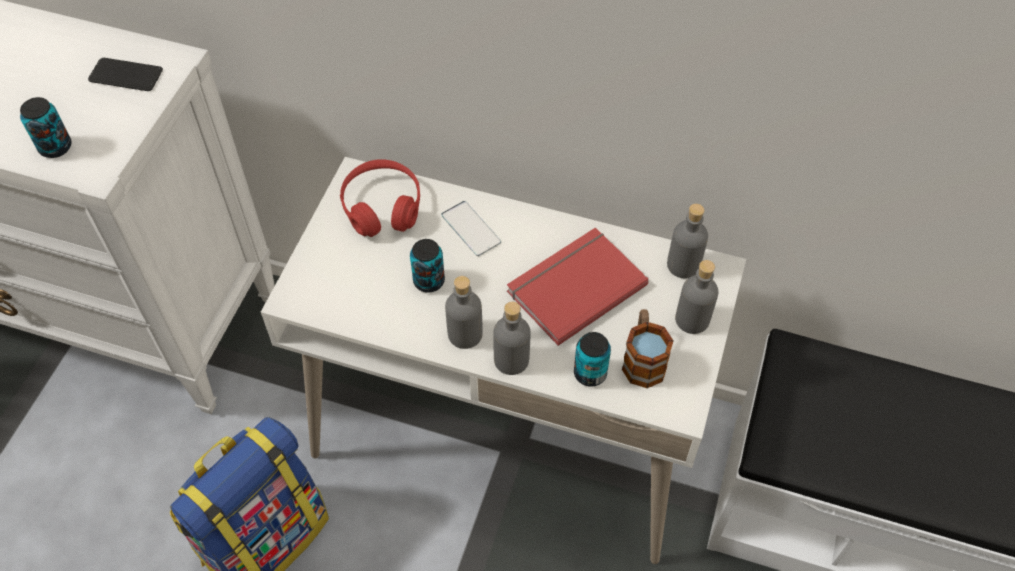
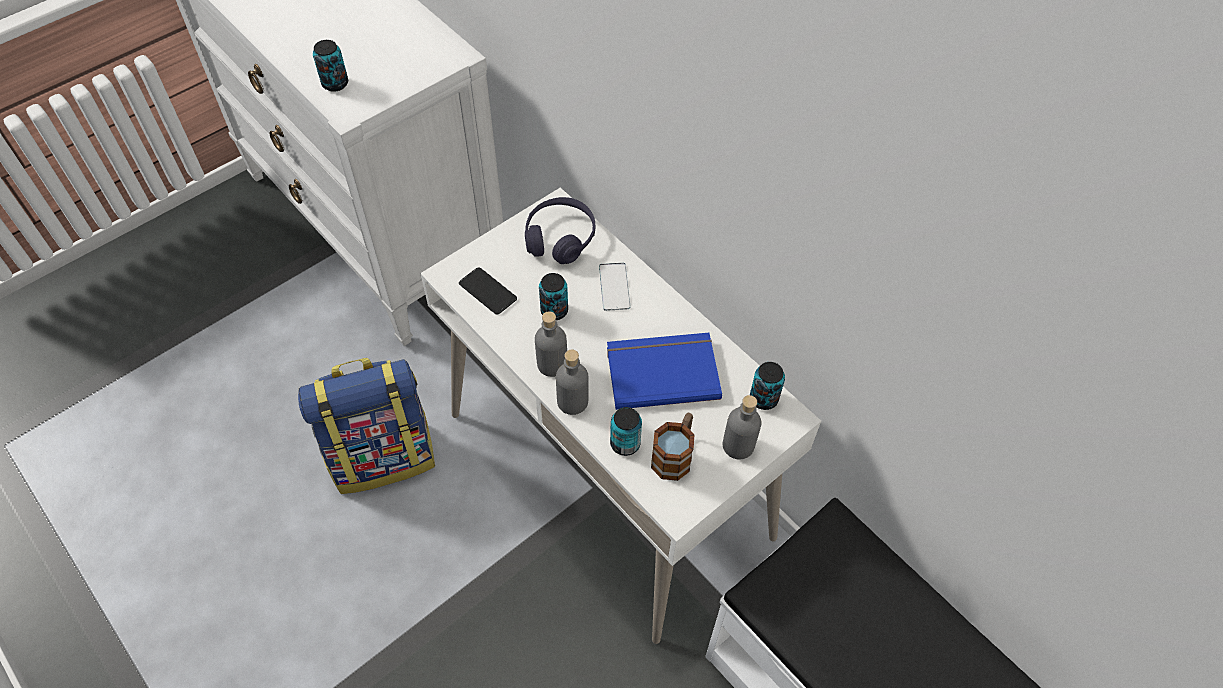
camera: 30 degrees right, 0 degrees up
(126, 75) = (416, 53): phone -> phone (487, 291)
(382, 207) = (560, 238): red headphones -> purple headphones
(573, 286) = (661, 370): red book -> blue book
(683, 265) = (763, 398): grey bottle -> can

